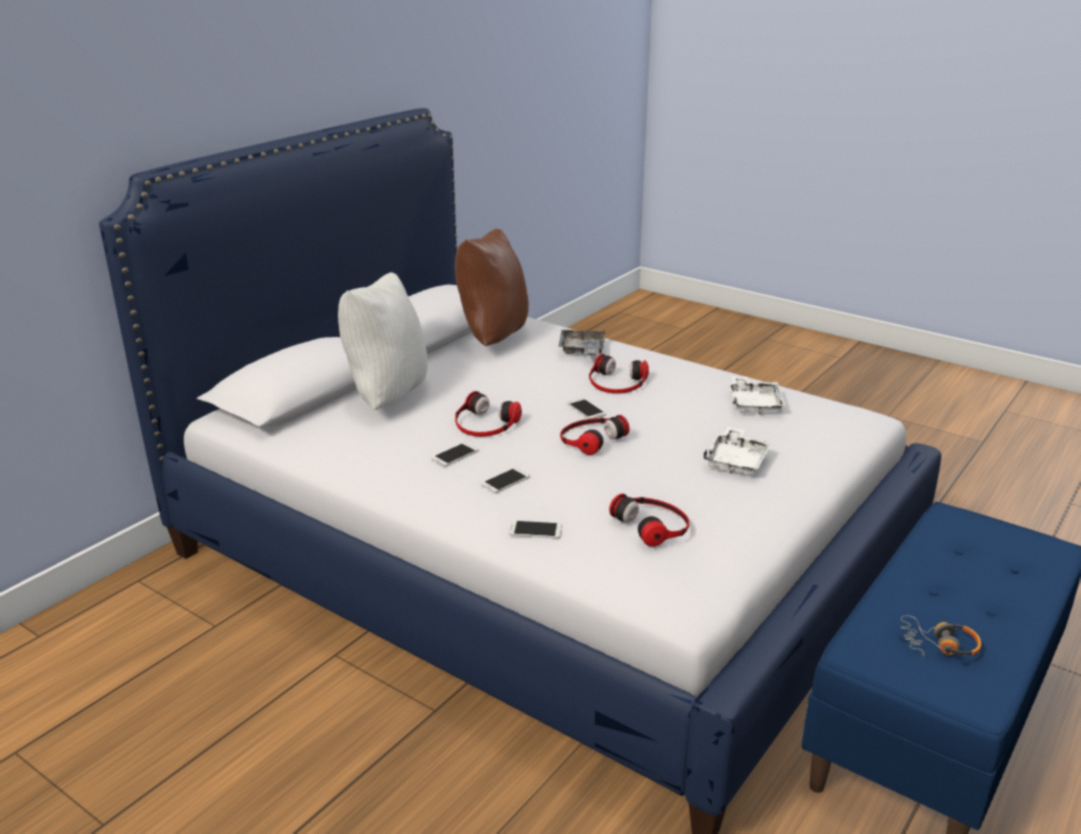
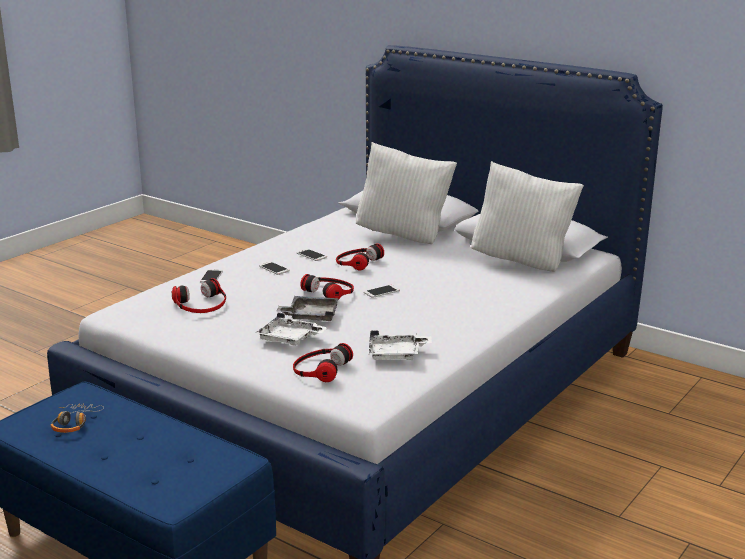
camera: 90 degrees right, 5 degrees down
(491, 337) = (522, 262): brown pillow -> white pillow
(582, 350) = (503, 293): grey tray -> grey tray (310, 316)
(617, 382) = (436, 303): headphones -> headphones (320, 368)

